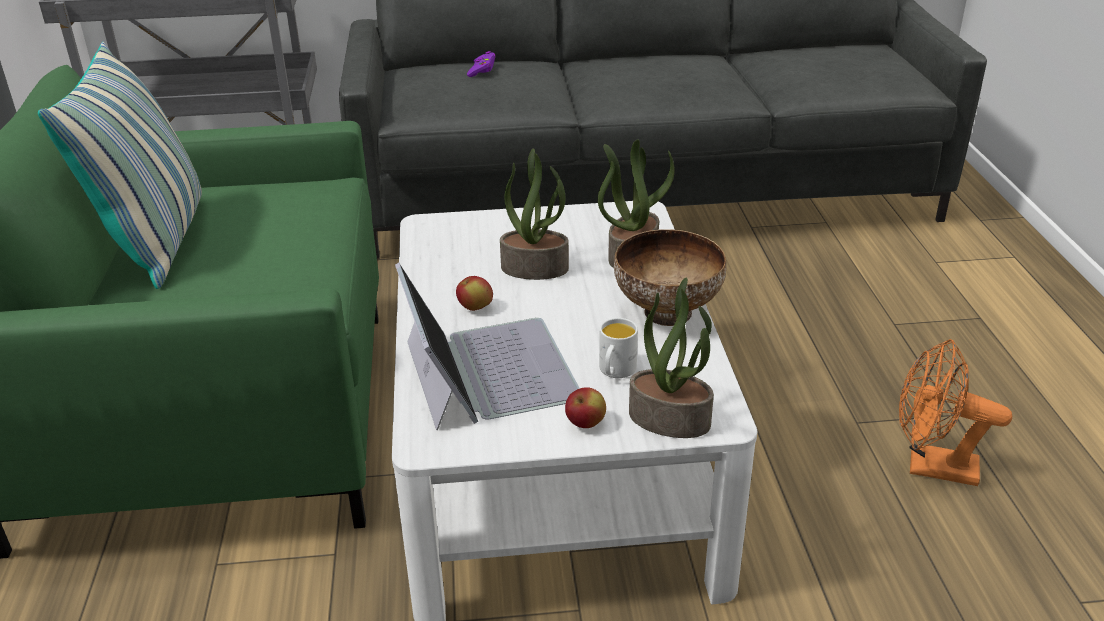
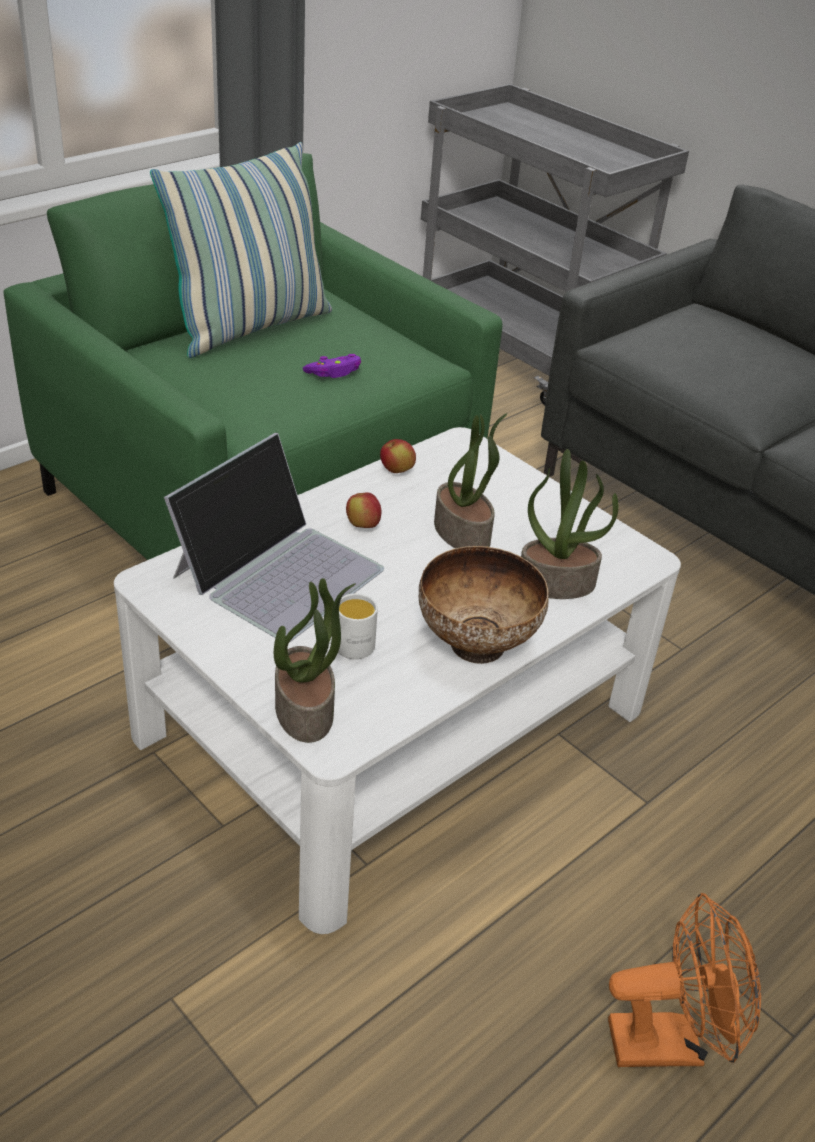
camera: 50 degrees right, 5 degrees up
(482, 70) = (756, 346): purple game controller -> purple game controller (334, 372)
(585, 424) = (252, 659): apple -> apple (396, 471)
(930, 467) = (669, 1042): orange fan -> orange fan turned 105 degrees clockwise

